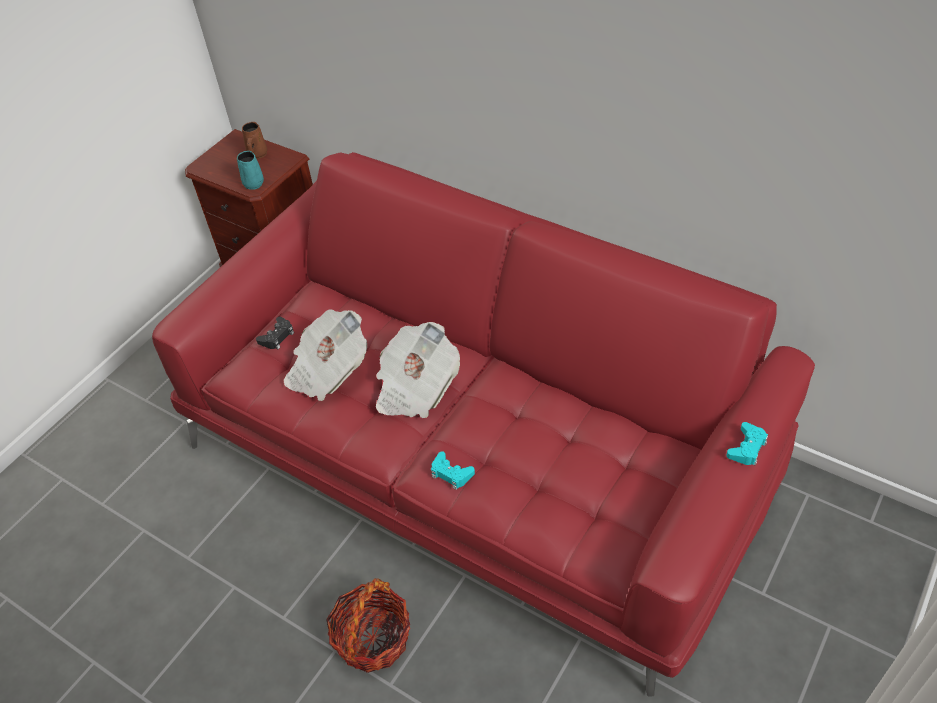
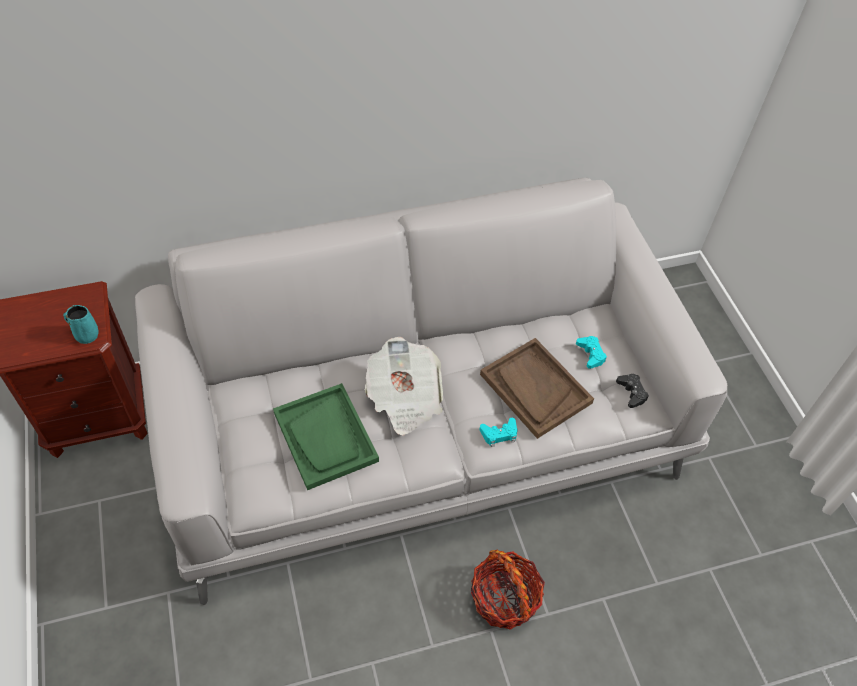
camera: 55 degrees left, 5 degrees up
(257, 155) = (53, 309): brown mug -> none
(277, 336) = (251, 444): black game controller -> black game controller (631, 392)
(328, 370) = (326, 437): newspaper -> green tray
(477, 454) = (423, 426): red sofa -> grey sofa
(528, 463) = (535, 388): none -> brown tray
(747, 448) = (658, 278): turquoise game controller -> turquoise game controller (591, 354)

